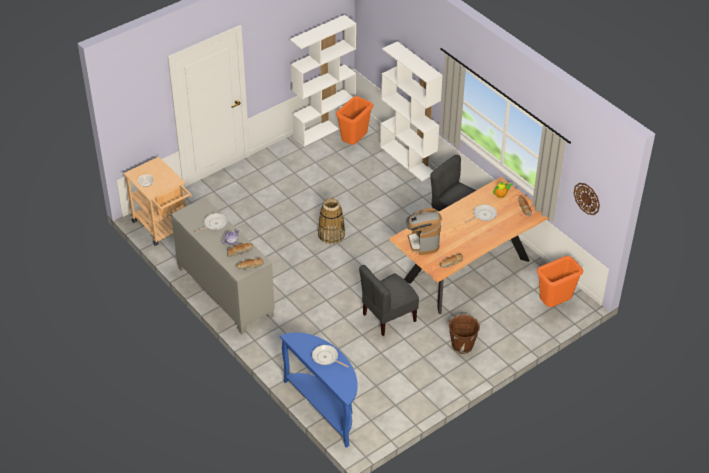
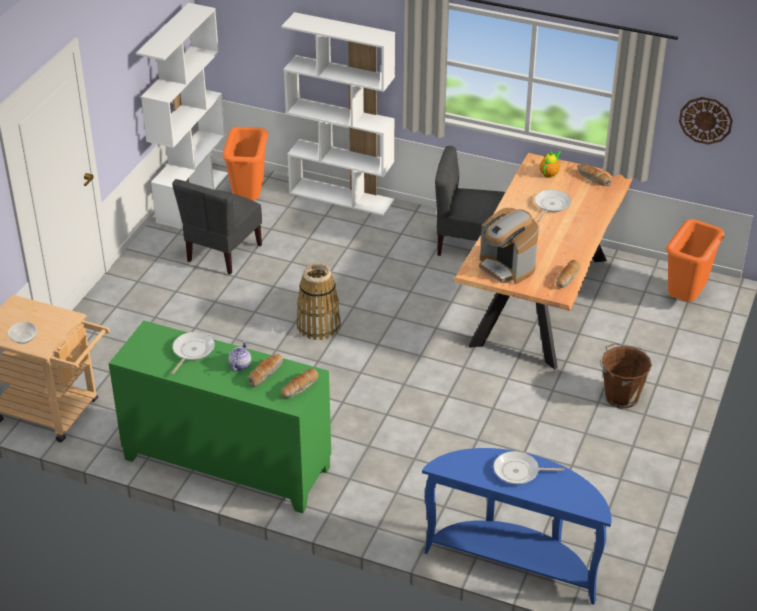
camera: 30 degrees left, 5 degrees down
(224, 292) = (226, 464): grey cabinet -> green cabinet
(388, 317) = (492, 401): grey chair -> grey chair (223, 253)

